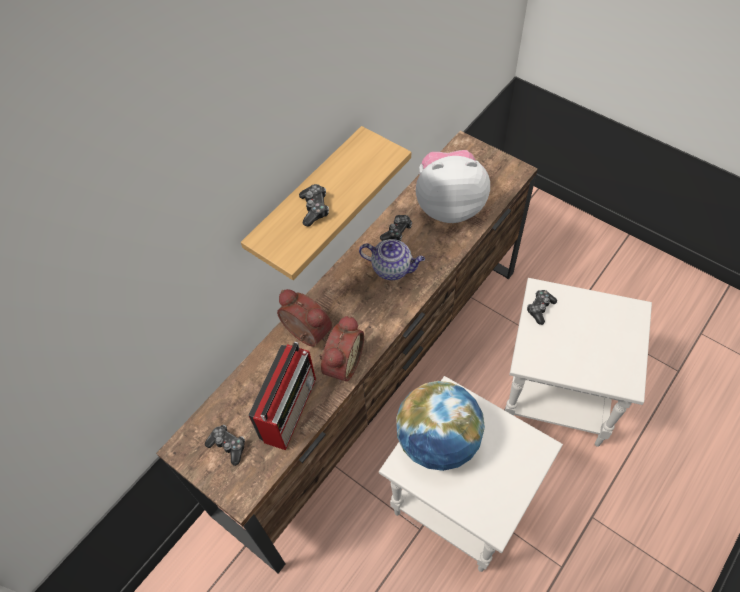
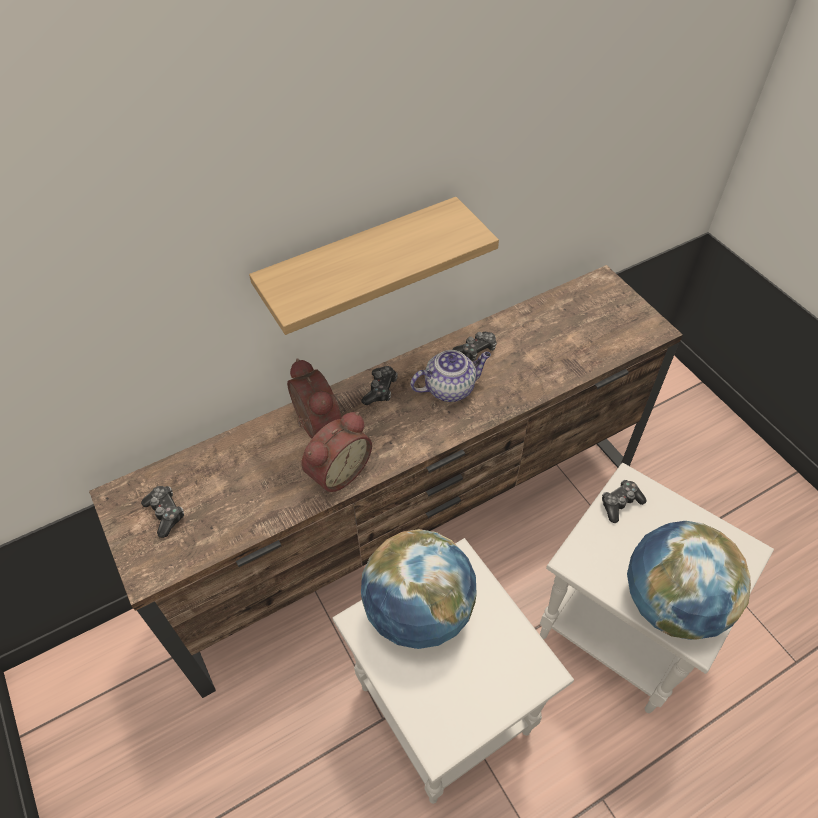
camera: 20 degrees right, 5 degrees down
(290, 408) = (254, 498): radio -> none
(314, 208) = (351, 265): game controller -> game controller (380, 390)
(393, 268) = (450, 388): teapot -> teapot turned 60 degrees counterclockwise
(449, 205) = (552, 341): plush toy -> none
(602, 366) = (671, 603): none -> globe

